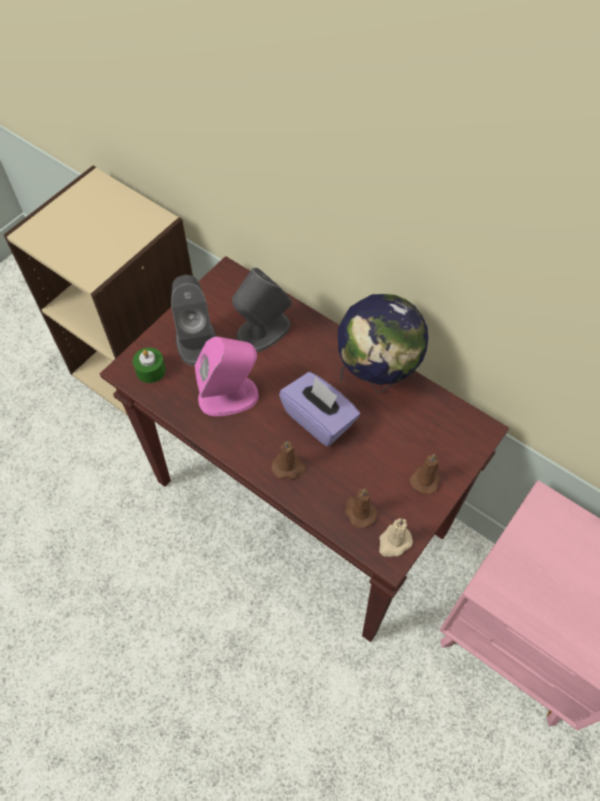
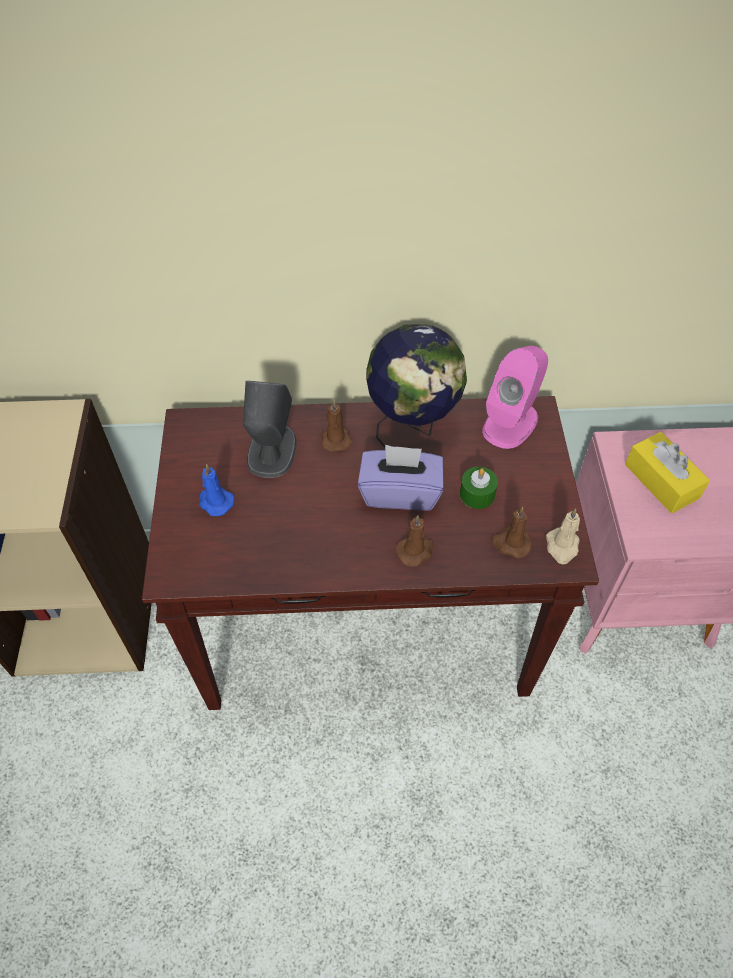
camera: 40 degrees left, 5 degrees down
(151, 370) = (195, 559): green candle -> green candle (477, 494)
(196, 341) = (215, 502): grey speaker -> blue candle
(229, 396) = (298, 529): pink speaker -> pink speaker (510, 423)
(426, 479) = (534, 479): brown candle -> brown candle (335, 438)
(553, 557) = (661, 481): none -> yellow tissue box

